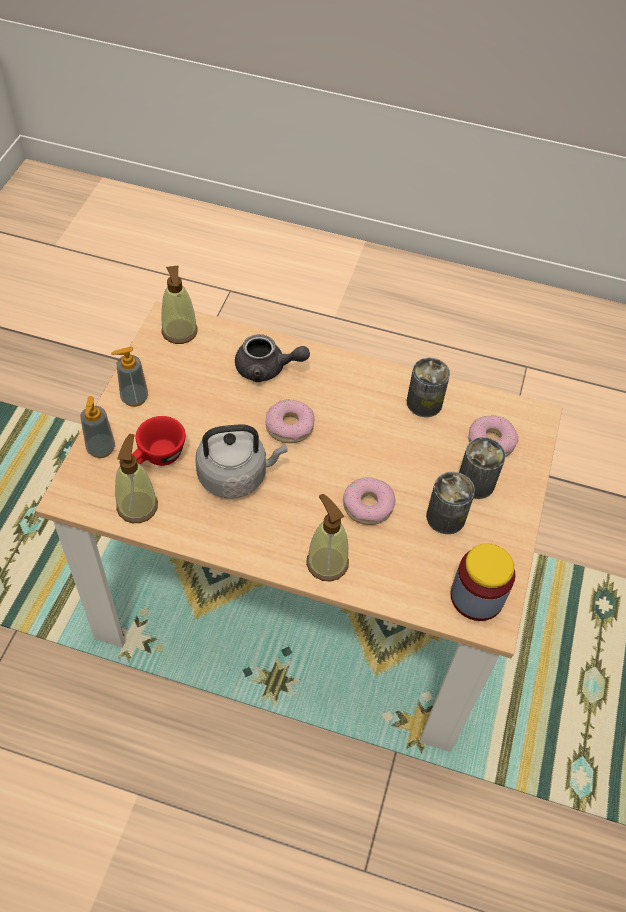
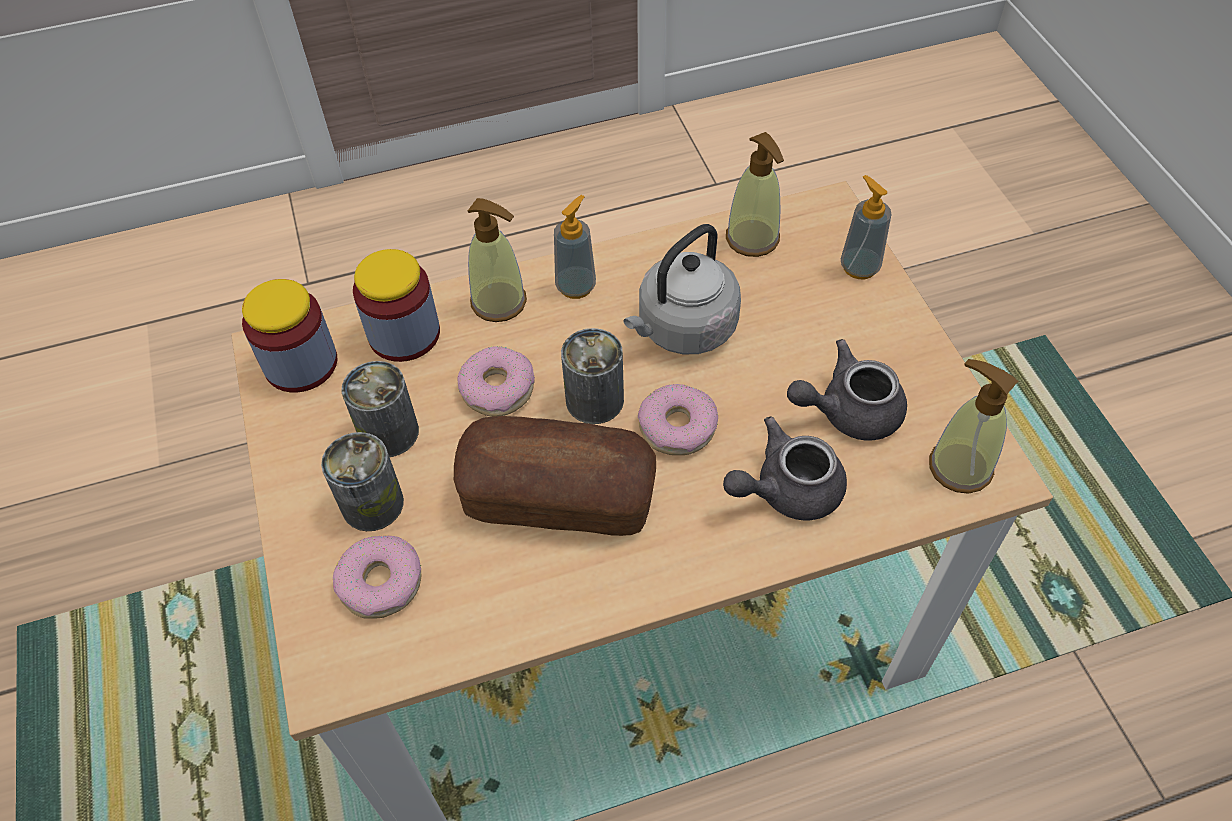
camera: 150 degrees right, 0 degrees up
(134, 398) = (898, 342): soap dispenser -> soap dispenser (576, 286)
(157, 458) = (789, 295): red cup -> none
(200, 383) = (847, 411): none -> grey teapot
(377, 430) = (558, 496): none -> bread
(400, 577) = (404, 334): none -> jar
(424, 403) = (520, 586): can -> can (594, 400)

